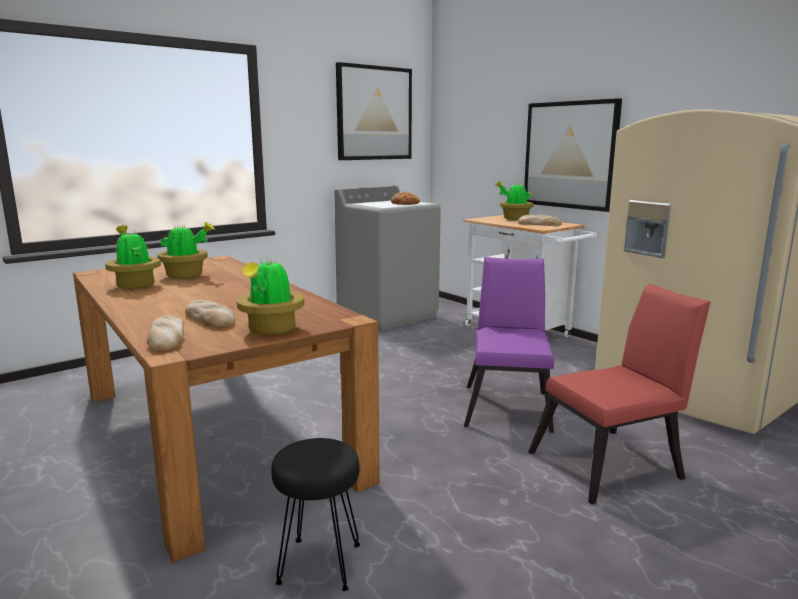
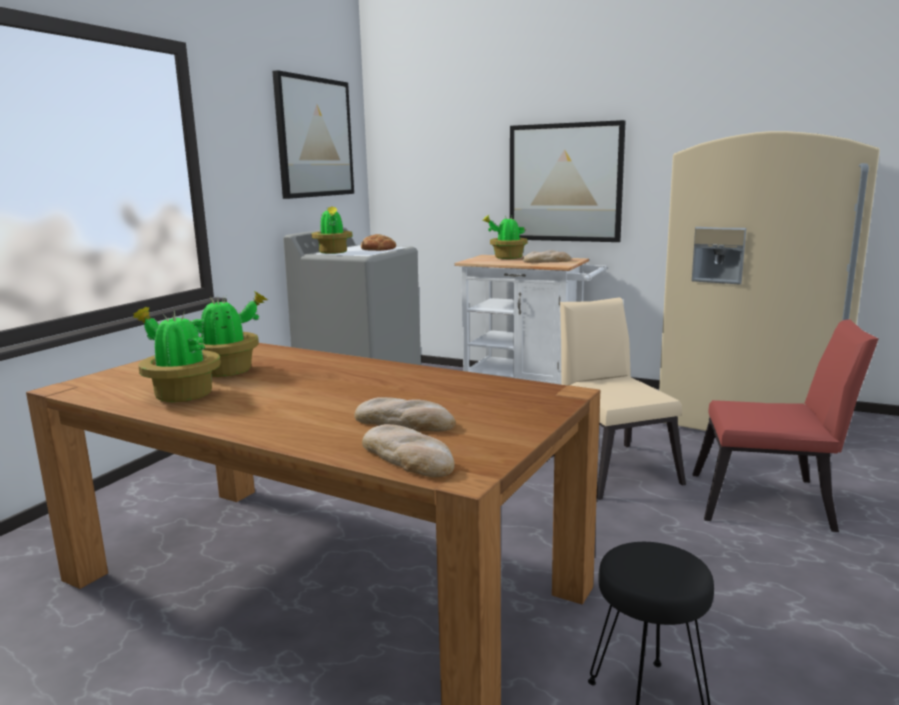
camera: 25 degrees left, 0 degrees up
(271, 330) = (512, 421): potted plant -> potted plant (333, 252)
(508, 405) = (611, 466): purple chair -> beige chair
(613, 464) = (770, 503): red chair -> red chair turned 60 degrees clockwise

